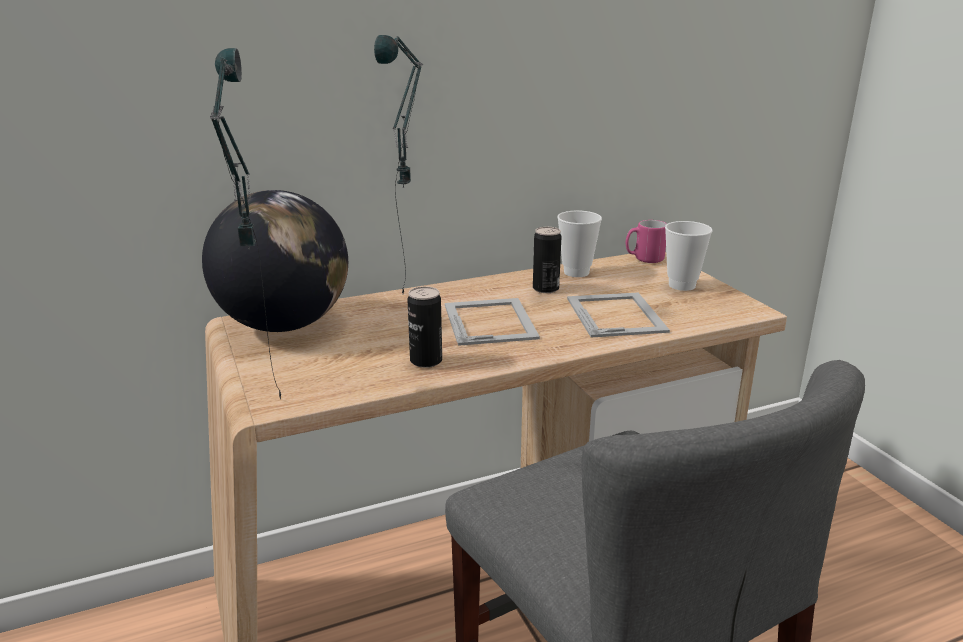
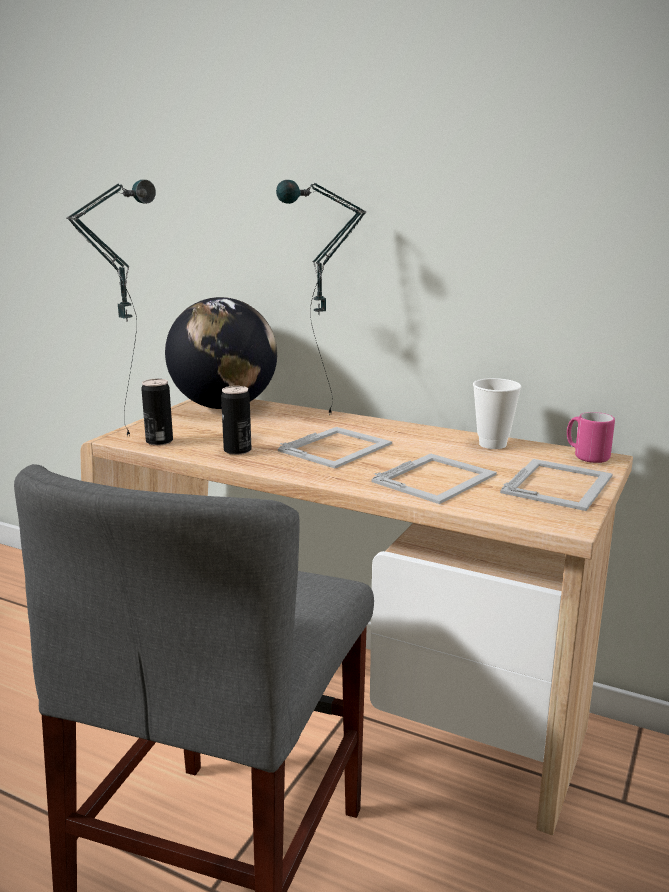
camera: 50 degrees right, 5 degrees down
(545, 289) = (434, 445): can -> can (159, 441)
(682, 285) = (559, 484): cup -> picture frame

